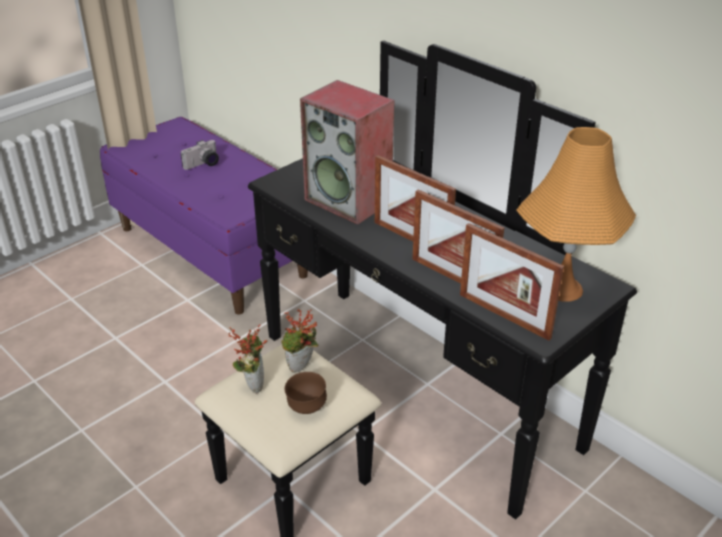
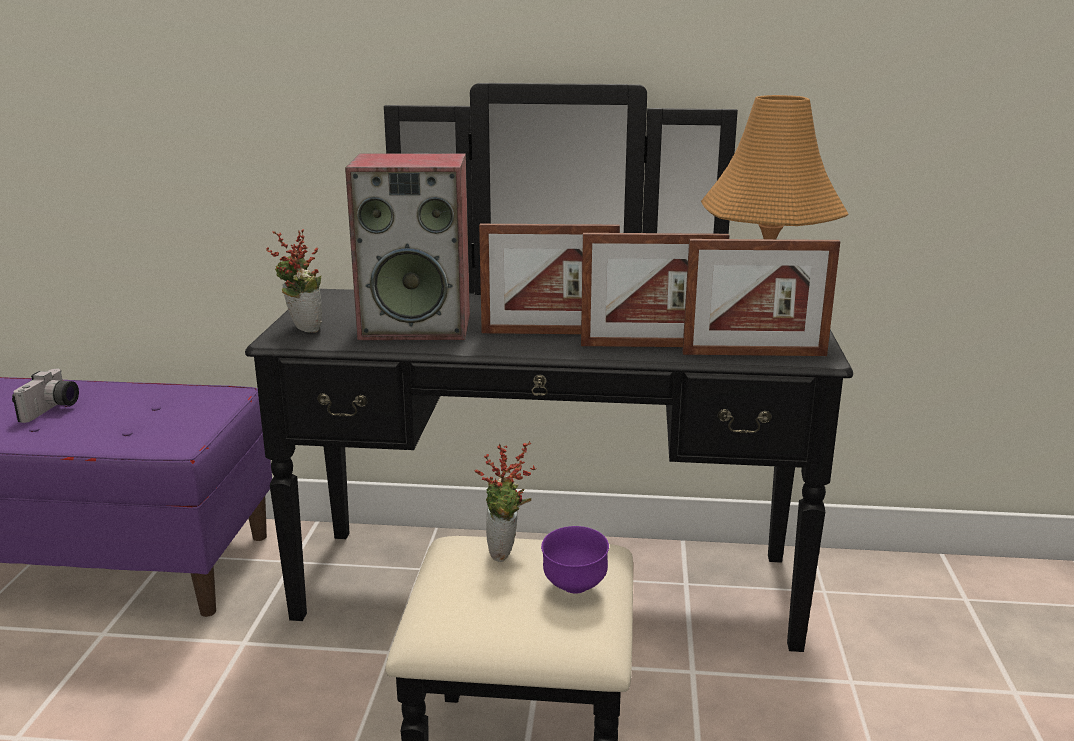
camera: 40 degrees left, 15 degrees down
(252, 384) = (465, 598): potted plant -> potted plant (301, 329)
(306, 408) = (574, 588): brown bowl -> purple bowl

